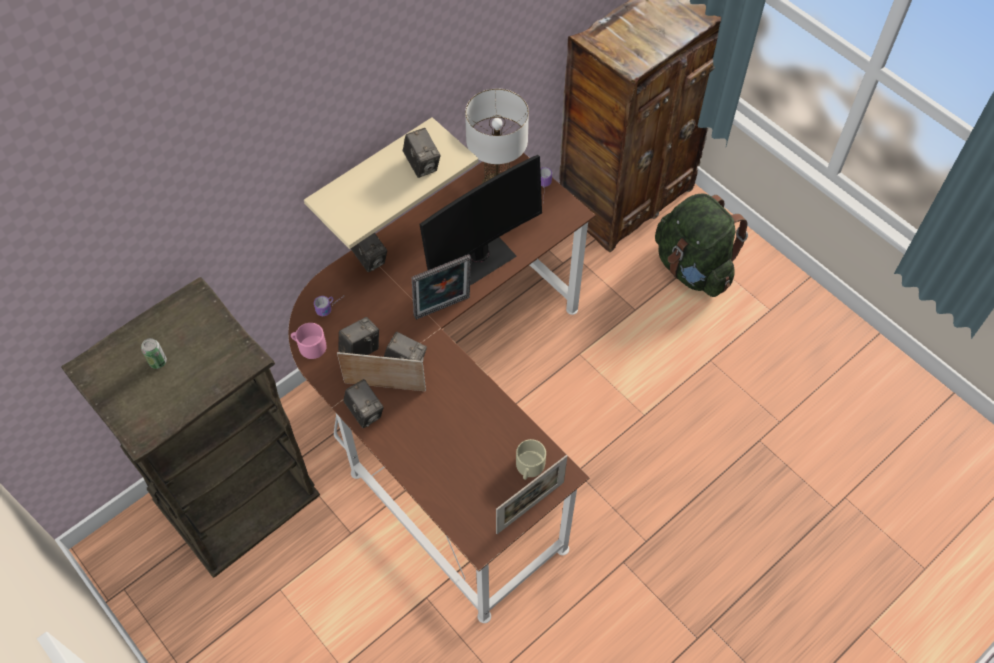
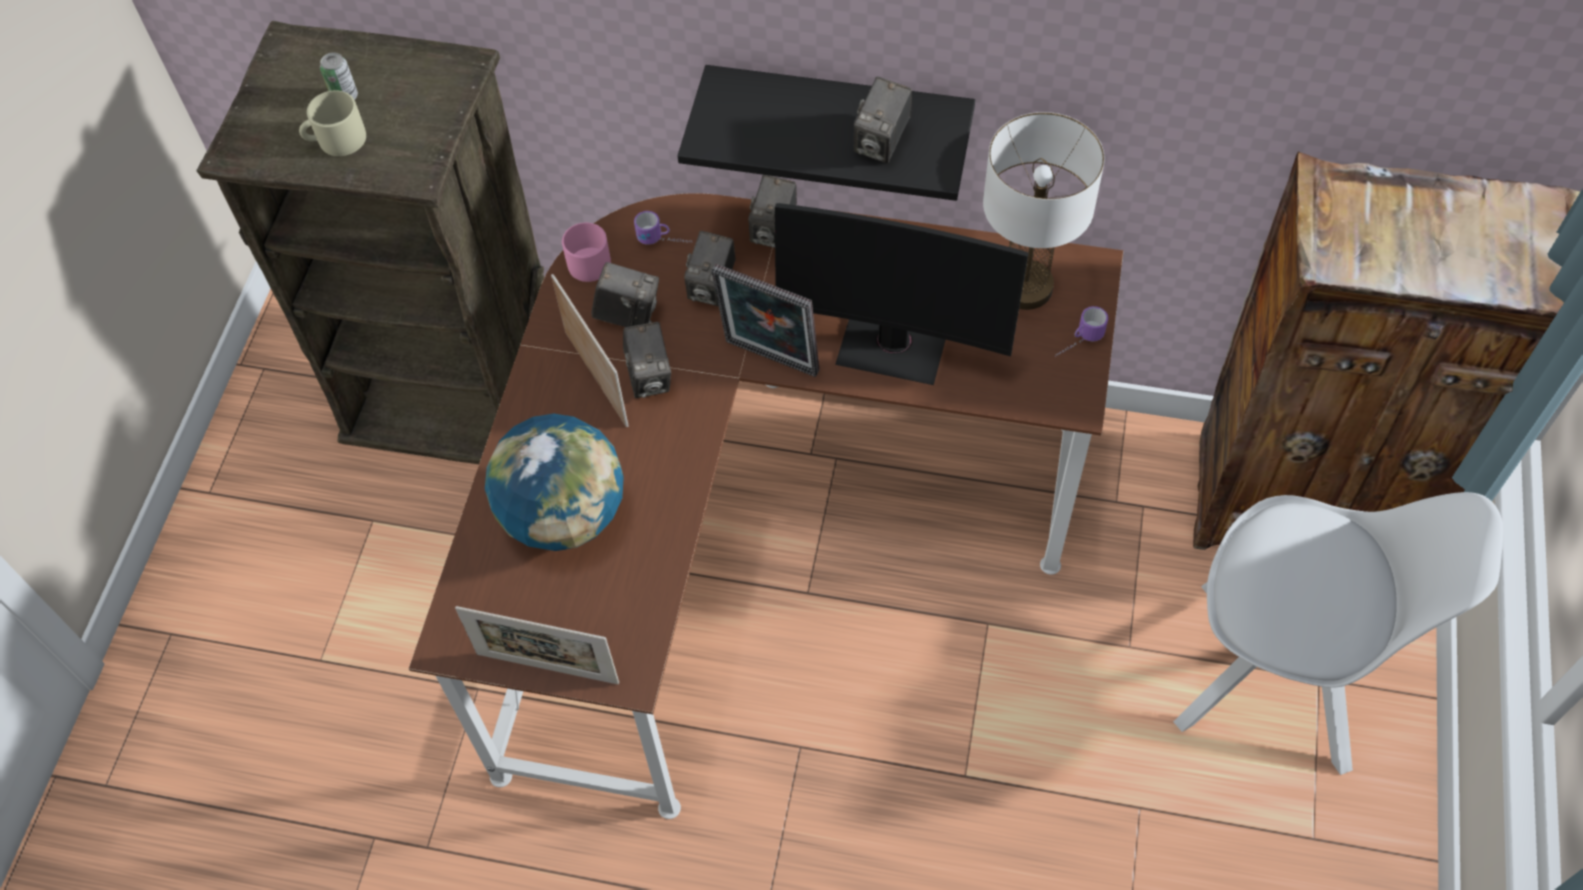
camera: 55 degrees right, 0 degrees up
(365, 412) = (541, 384): camera -> camera (712, 287)
(372, 176) = (839, 116): beige shelf -> black shelf
(452, 448) = (565, 515): none -> globe
(529, 467) = (608, 626): beige mug -> beige mug (336, 140)
(692, 268) = (1278, 677): green backpack -> white chair

